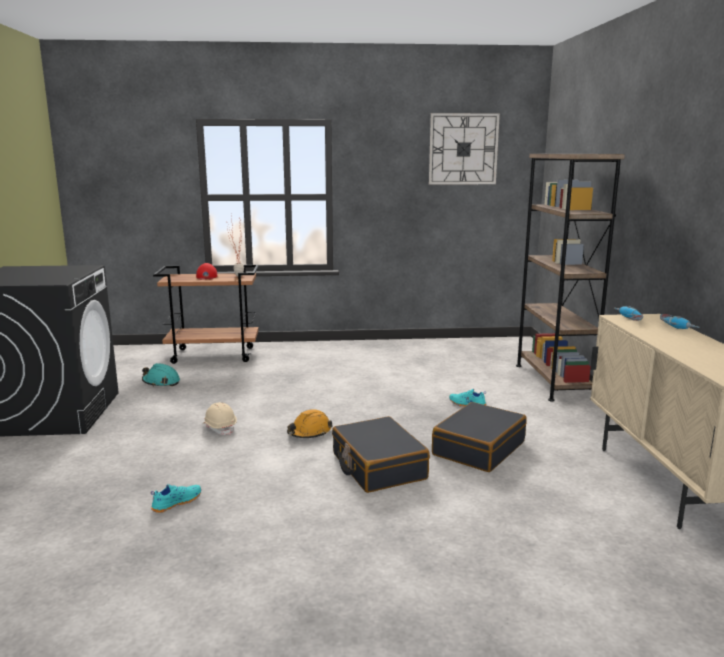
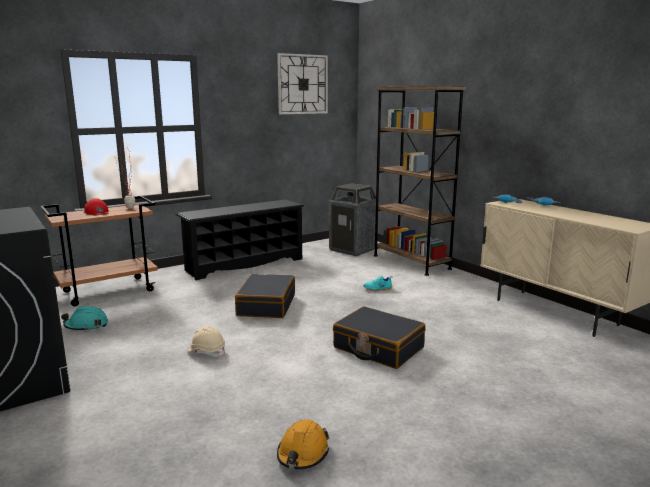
camera: 30 degrees left, 0 degrees up
(176, 503) = (257, 424): turquoise shoe -> none
(309, 433) = (291, 336): orange hard hat -> orange hard hat (303, 453)
(361, 351) = (244, 264): none -> black shoe rack
(478, 448) = (426, 317): black suitcase -> black suitcase (266, 305)
(501, 354) = (353, 249): none -> trash can

